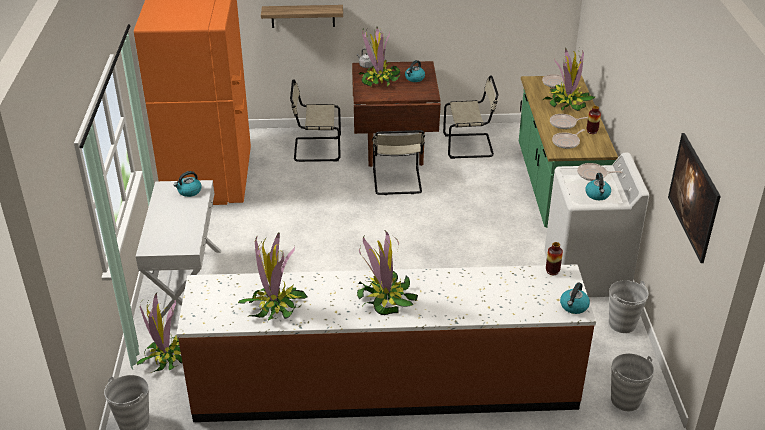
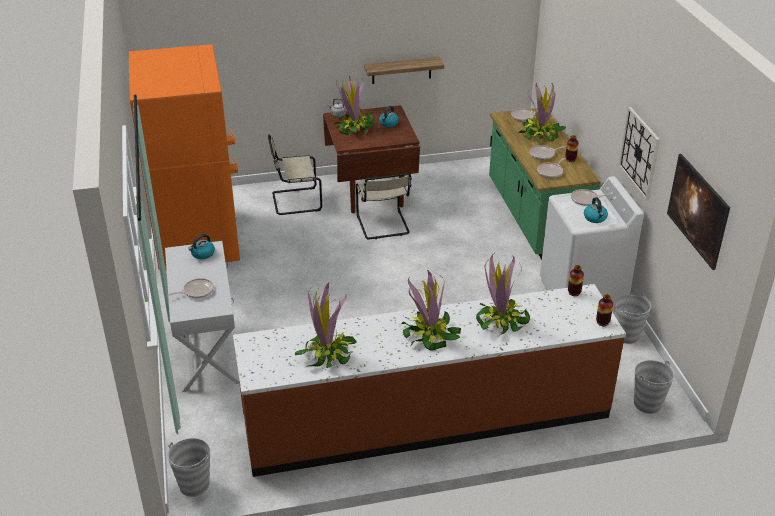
camera: 10 degrees left, 0 degrees up
(167, 357) = (207, 418): potted plant -> potted plant (501, 321)
(171, 228) = (196, 291): none -> frying pan
(303, 16) = (273, 71): shelf -> shelf (401, 70)
(470, 146) = (443, 184): beige chair -> none
(574, 306) = (602, 322): kettle -> vase
(651, 129) = (639, 153): none -> wall clock

